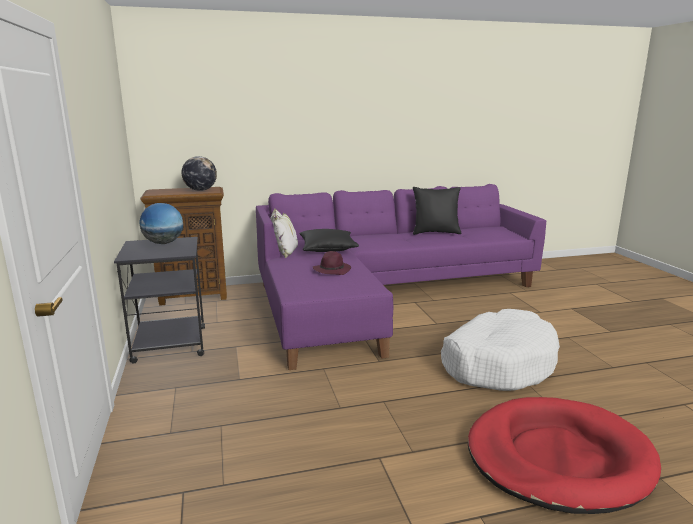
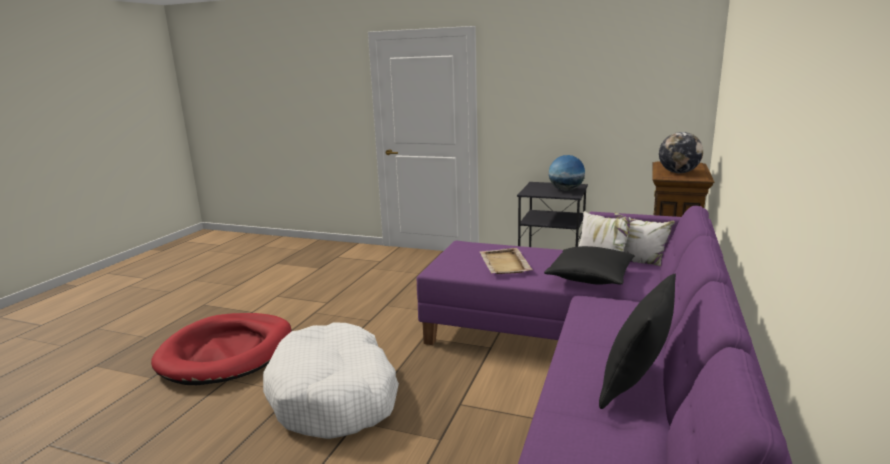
camera: 125 degrees right, 0 degrees up
(332, 270) = (504, 263): purple hat -> beige tray

